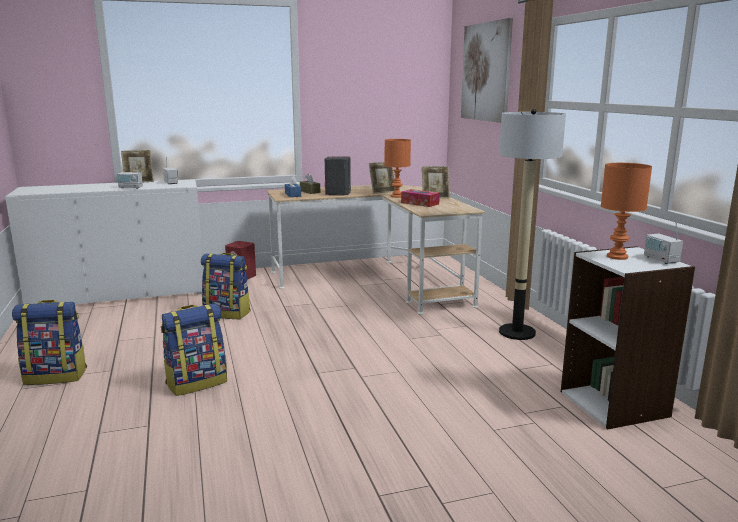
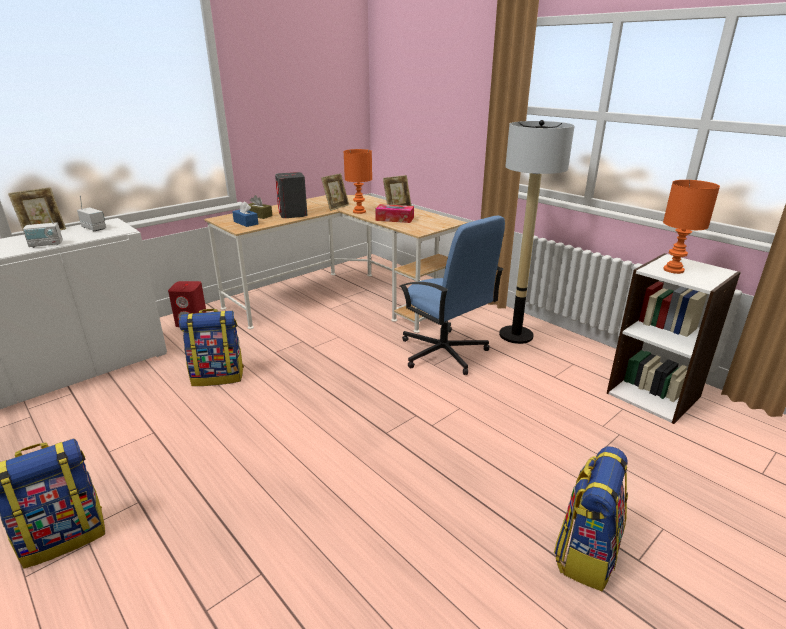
camera: 25 degrees left, 10 degrees up
(197, 382) = (266, 487): backpack -> backpack (586, 553)
(428, 332) = (444, 353): none -> blue office chair
(486, 72) = (427, 71): picture -> none
(661, 260) = (707, 267): radio -> none

